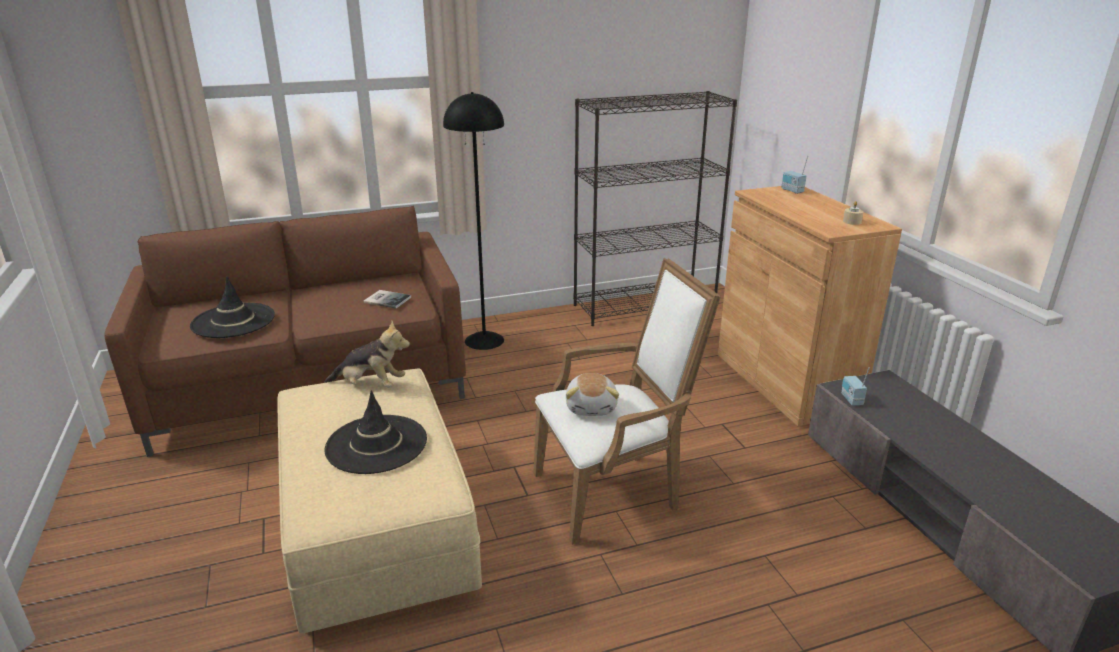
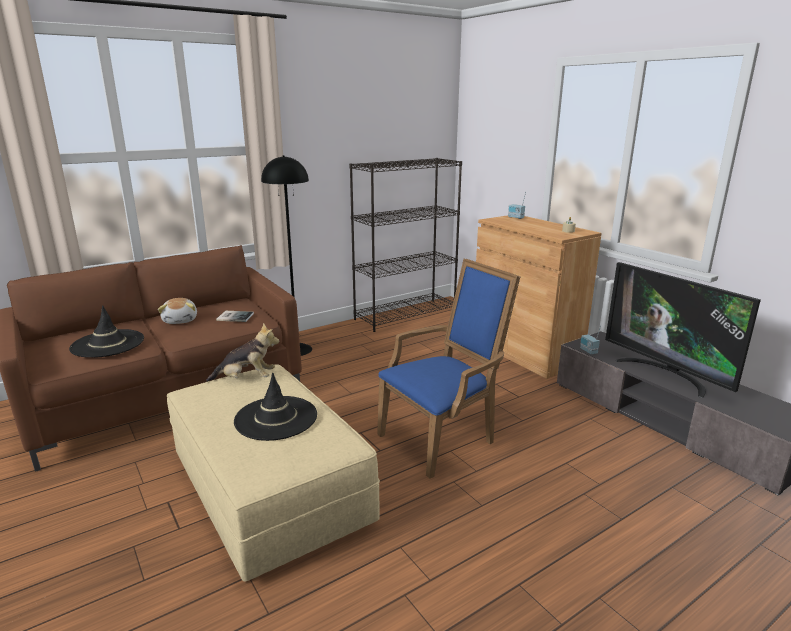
camera: 15 degrees left, 5 degrees down
(592, 407) = (429, 372): plush toy -> plush toy (181, 320)
(614, 491) = (443, 438): white armchair -> blue armchair
(951, 452) = (666, 374): none -> television

